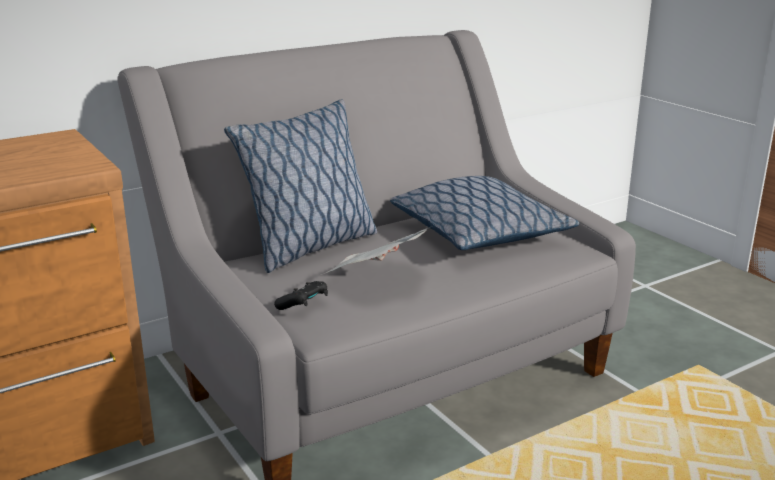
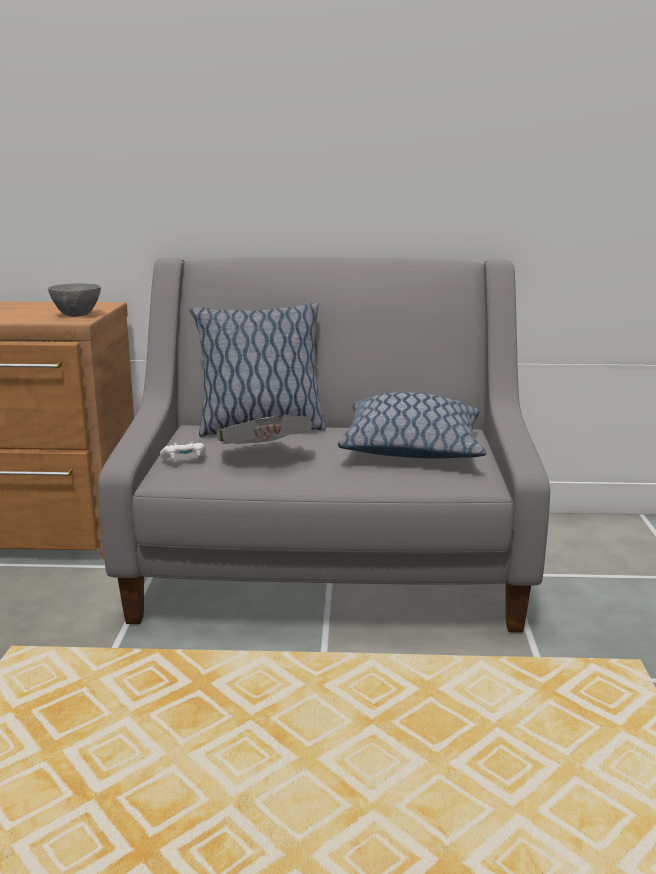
camera: 35 degrees right, 5 degrees down
(69, 159) = (77, 315): none -> grey bowl
(304, 305) = (184, 460): black game controller -> white game controller

